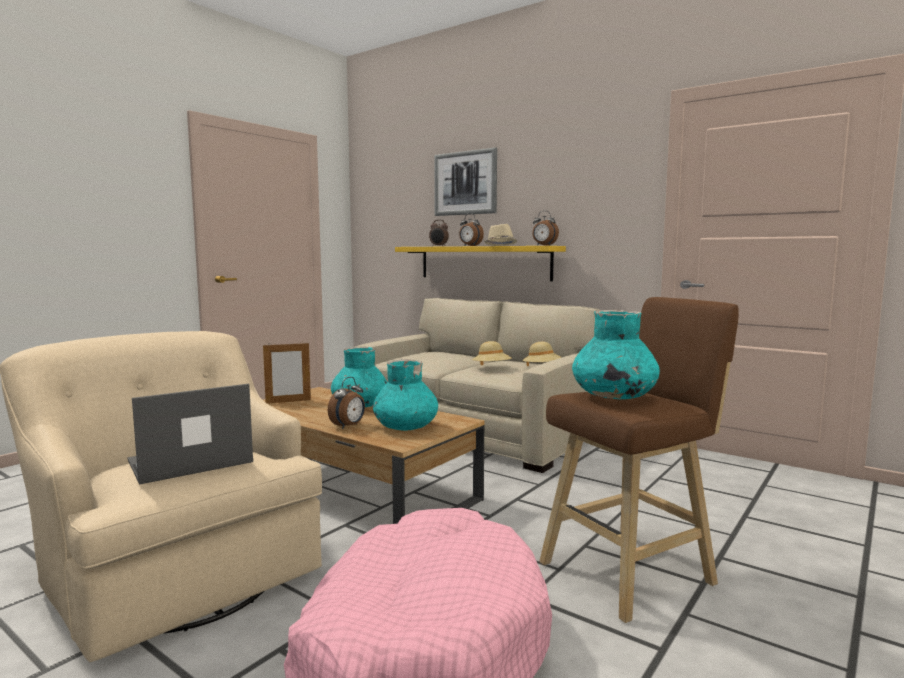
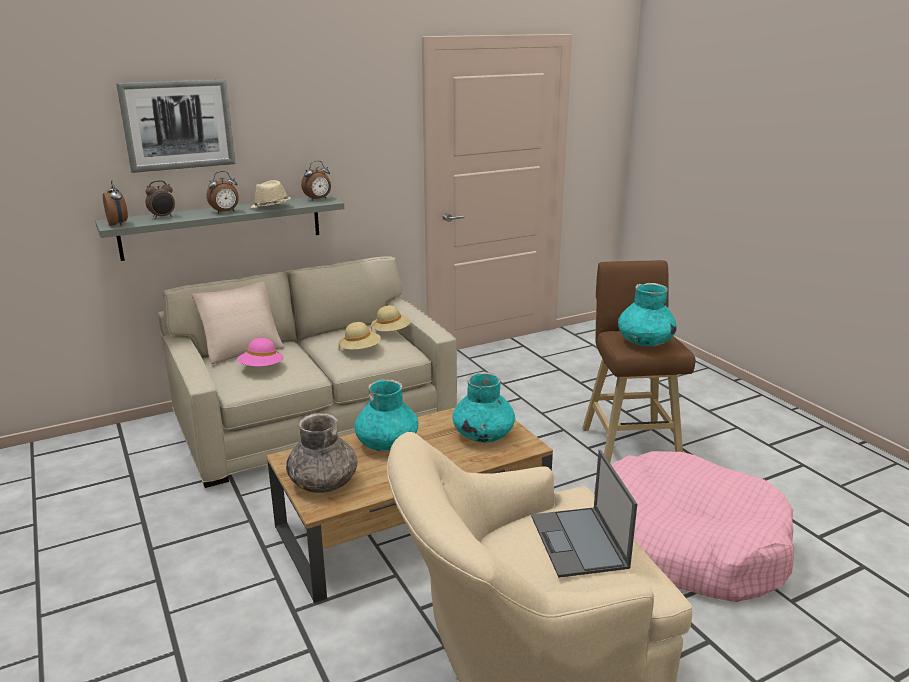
camera: 65 degrees left, 15 degrees up
(288, 401) = (323, 482): picture frame -> grey vase
(348, 426) = (458, 461): alarm clock -> alarm clock (118, 224)
(423, 358) = (261, 368): none -> pink hat
(449, 351) = (242, 348): none -> beige pillow
(483, 262) = (222, 227): yellow shelf -> grey shelf

